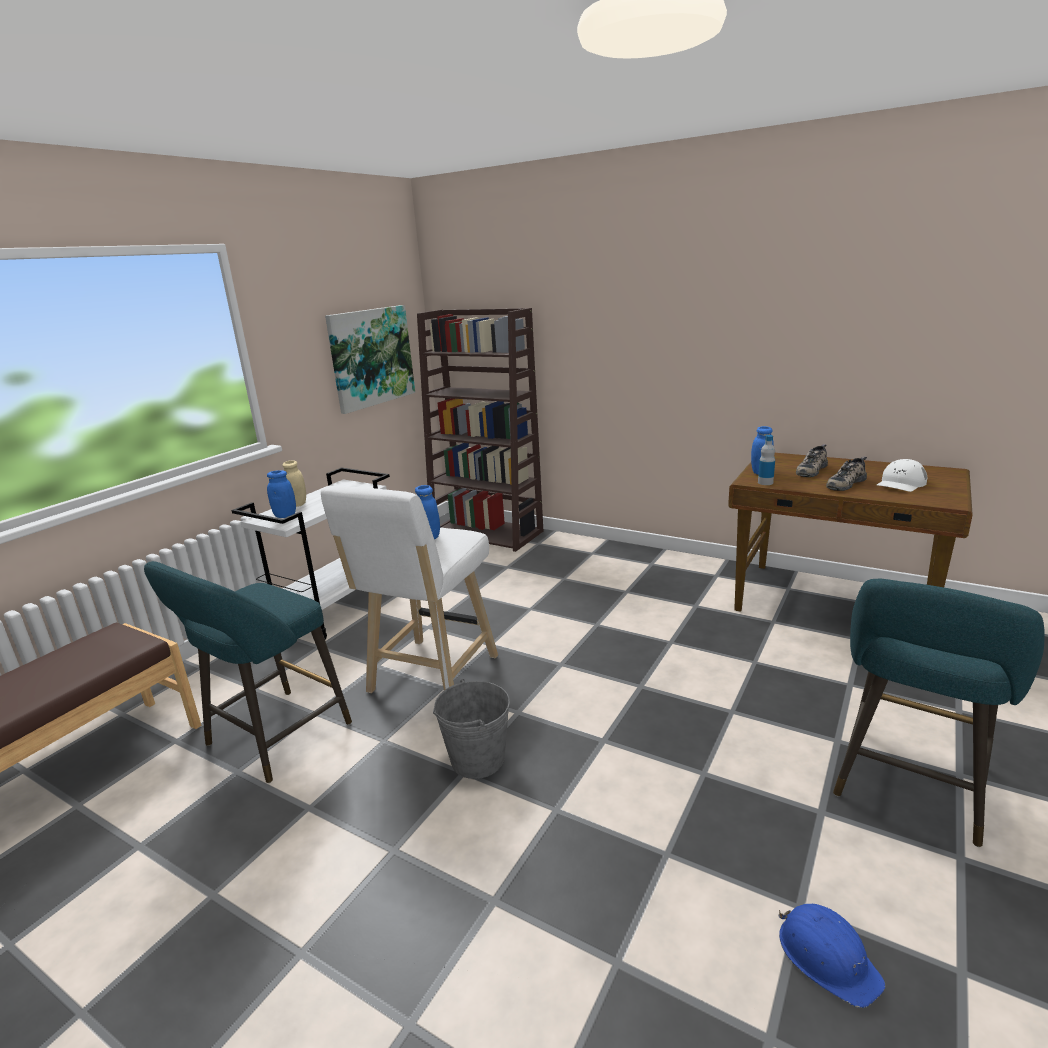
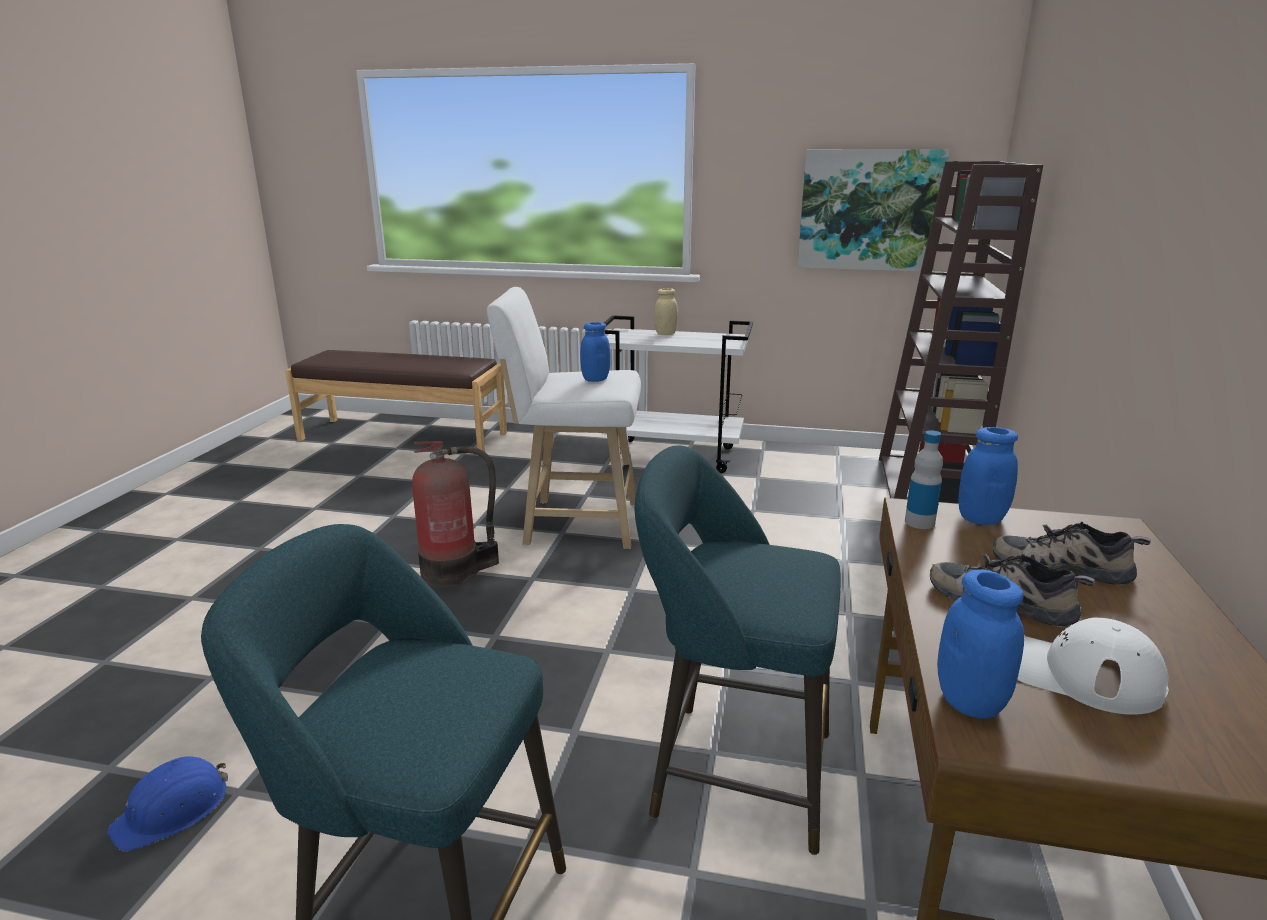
camera: 70 degrees right, 0 degrees up
(272, 739) = (470, 482): turquoise stool -> turquoise stool (731, 771)
(285, 515) = (635, 335): blue jar -> blue jar (970, 702)
(477, 759) = (455, 571): grey bucket -> fire extinguisher

